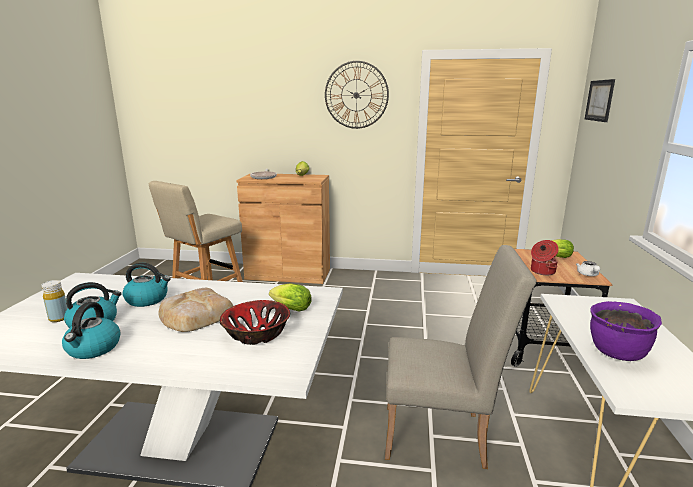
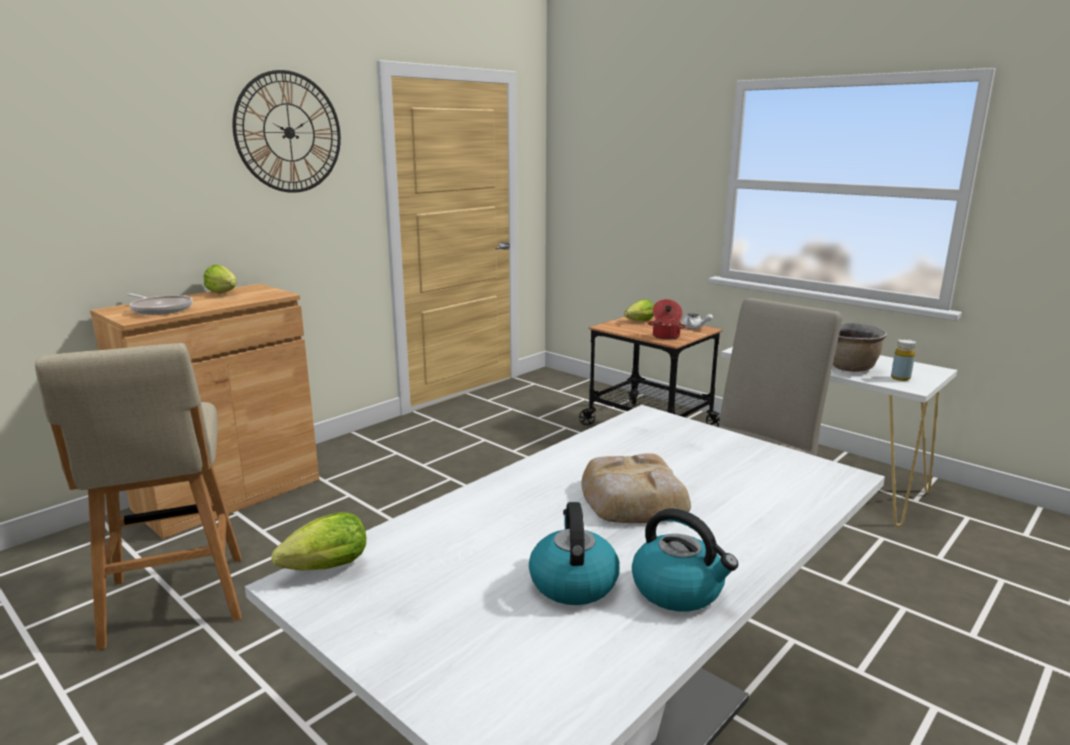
camera: 55 degrees left, 0 degrees up
(59, 318) = (508, 617): yellow bottle -> yellow bottle (900, 378)
(148, 299) = (522, 525): kettle -> none
(256, 334) = (731, 473): bowl -> none
(289, 308) = (674, 441): lettuce -> lettuce (322, 569)
(599, 100) = (590, 138): picture -> none
(617, 353) = (850, 368): purple cooking pot -> brown cooking pot

